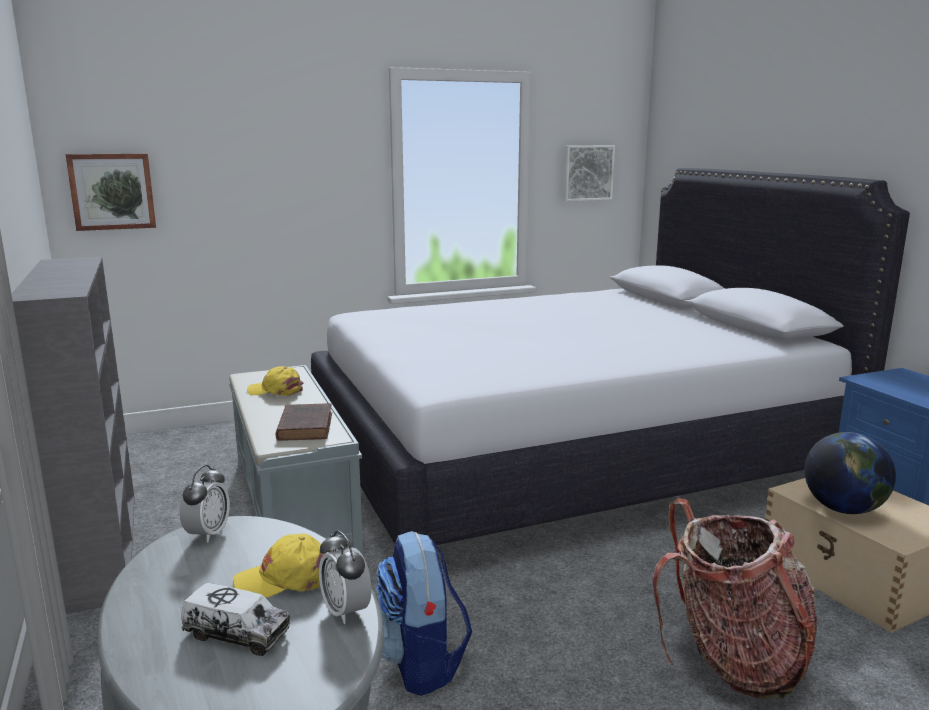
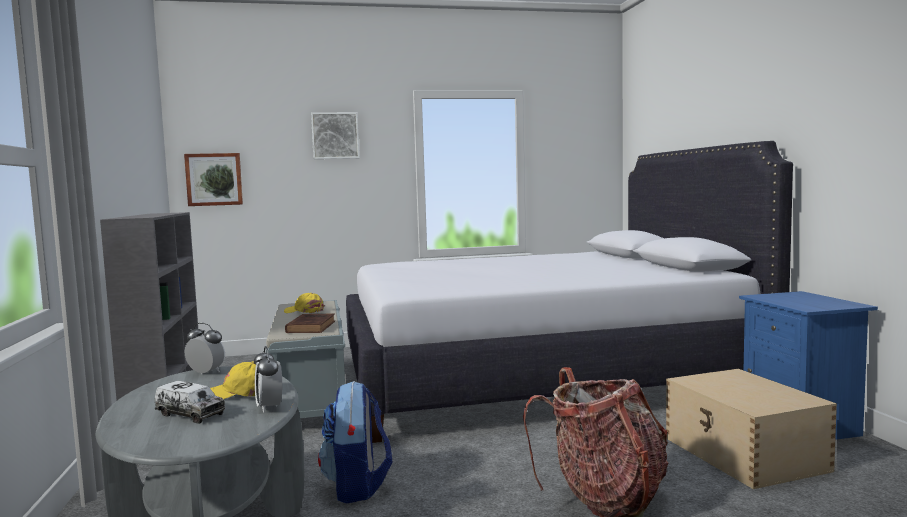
camera: 10 degrees right, 10 degrees down
(208, 534) = (206, 373): alarm clock -> alarm clock turned 90 degrees counterclockwise
(587, 172) = (573, 165): picture -> picture (335, 136)
(843, 509) = (722, 390): globe -> none

